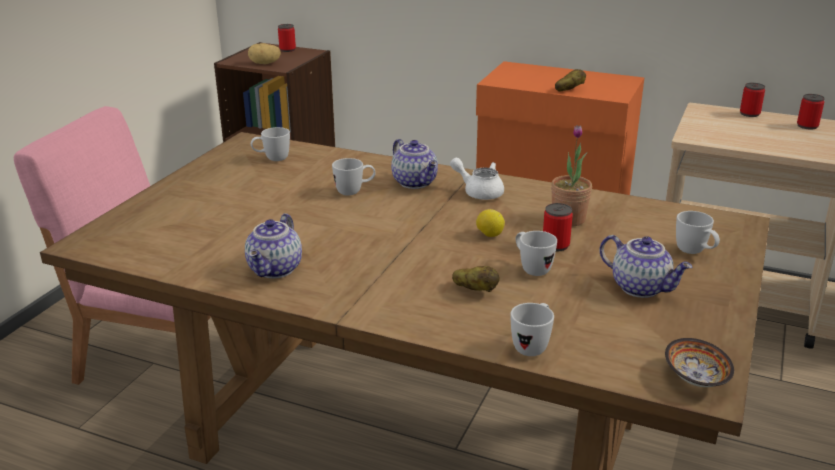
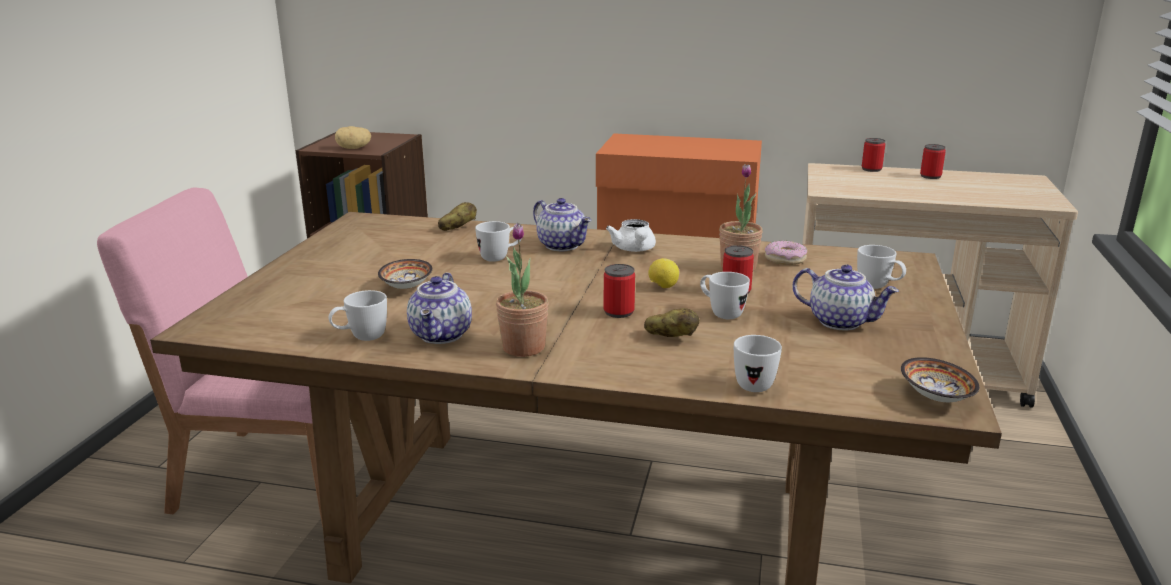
camera: 10 degrees left, 5 degrees down
(261, 217) = (405, 287): none -> bowl
(272, 159) = (395, 234): white mug -> white mug (361, 338)
(287, 50) = (374, 135): can -> can (618, 312)
(341, 289) = (523, 347): none -> potted plant
(479, 192) = (634, 249): white teapot -> white teapot turned 120 degrees counterclockwise
(569, 90) = (692, 153): potato -> potato (457, 228)
(617, 213) = (785, 259): none -> donut

